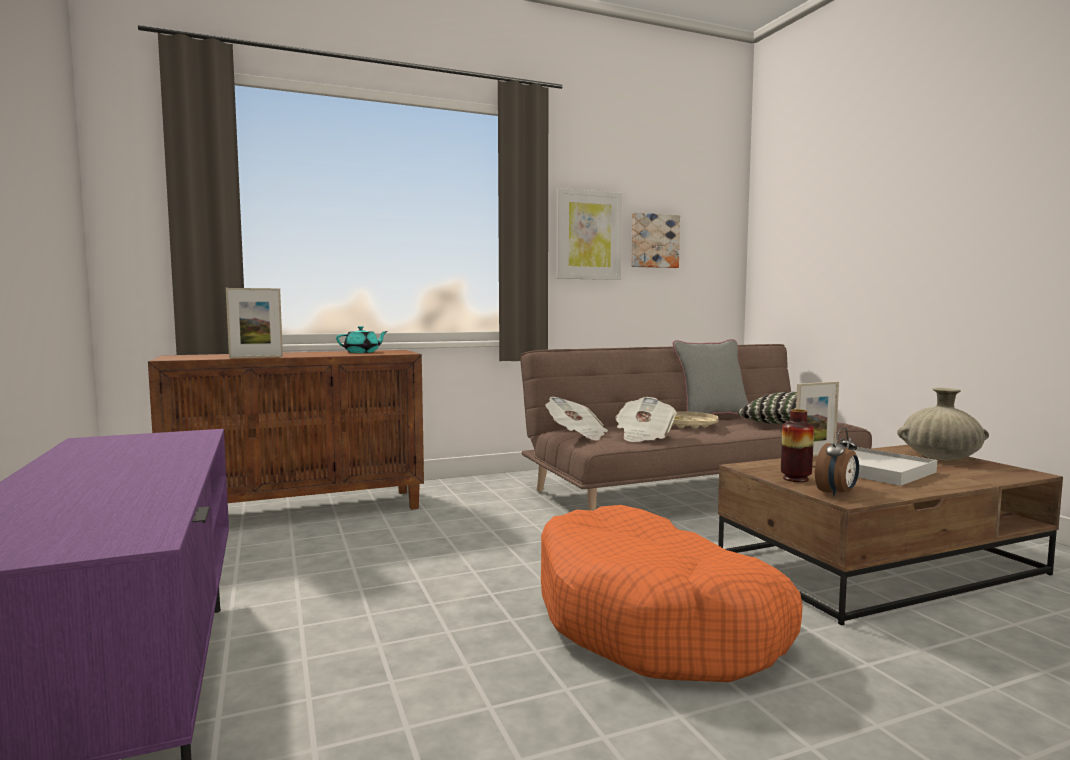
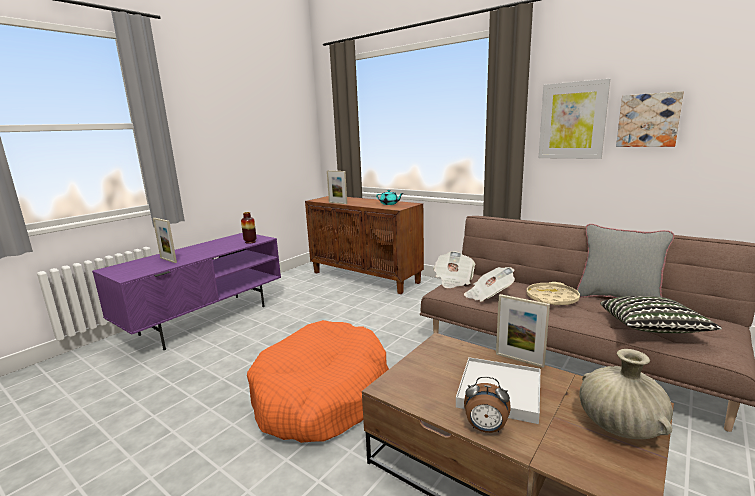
camera: 60 degrees right, 10 degrees up
(98, 497) = (168, 260): none -> picture frame
(795, 479) = (424, 362): vase -> vase (250, 242)
(837, 493) = (398, 382): alarm clock -> alarm clock (485, 429)

